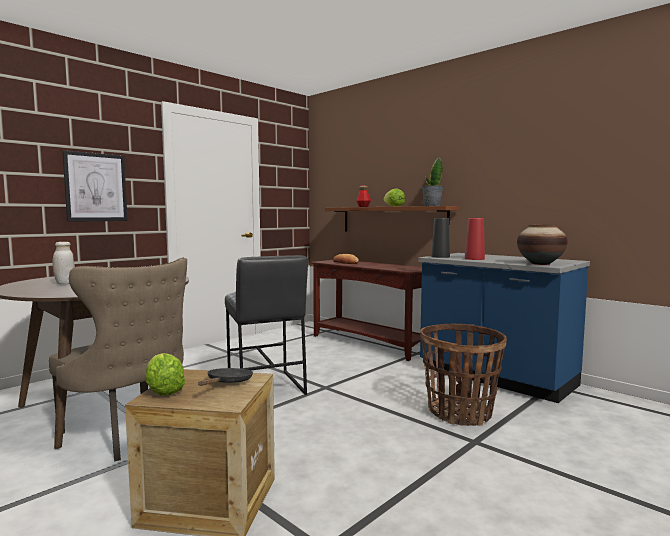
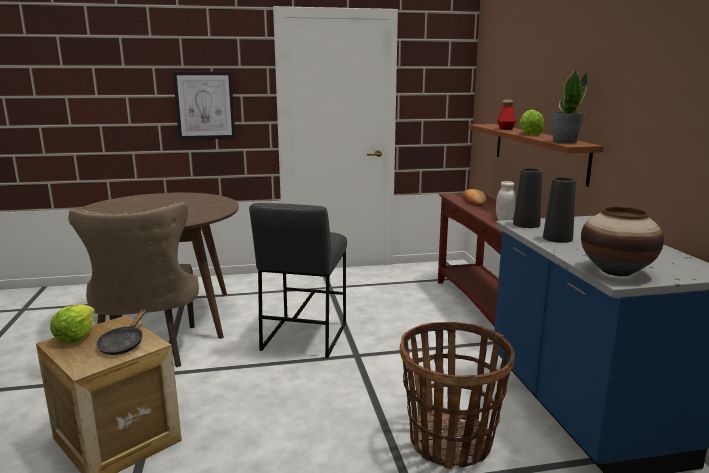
camera: 35 degrees right, 10 degrees up
(65, 283) = (133, 207): white jar -> white jar (504, 220)
(227, 383) = (123, 344): black frying pan -> black frying pan turned 135 degrees clockwise
(474, 259) = (557, 238): red vase -> black vase

